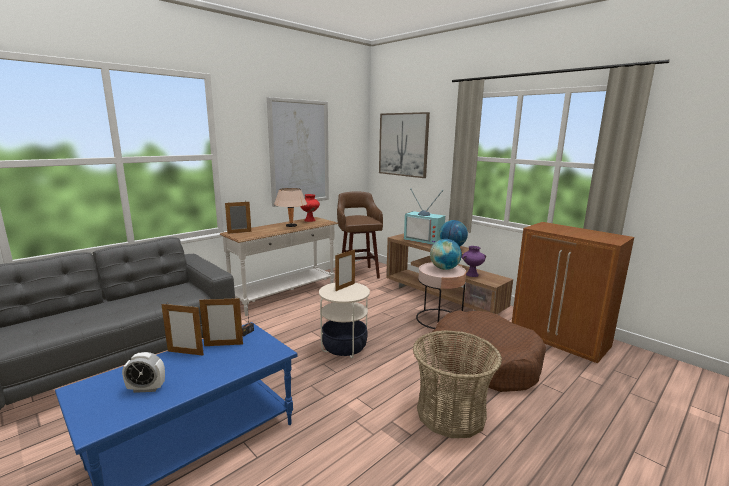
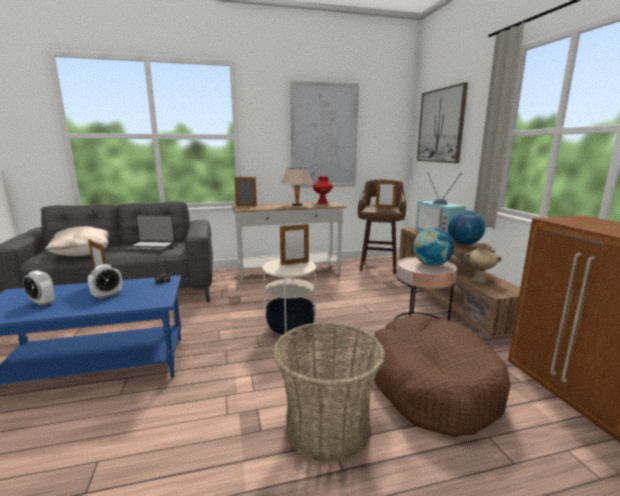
camera: 30 degrees right, 0 degrees up
(75, 323) = (82, 254): none -> beige pillow
(158, 297) = (151, 247): none -> laptop
(211, 360) = (107, 295): none -> alarm clock
(223, 345) = (133, 286): picture frame -> picture frame (385, 207)
(472, 274) = (479, 280): purple vase -> beige vase

